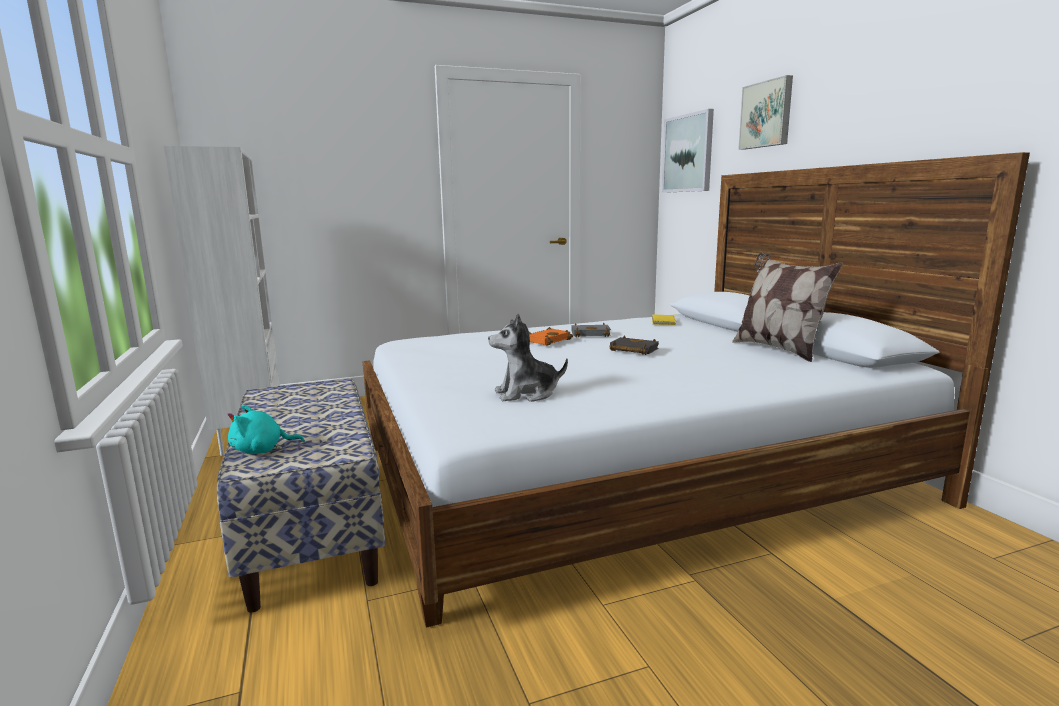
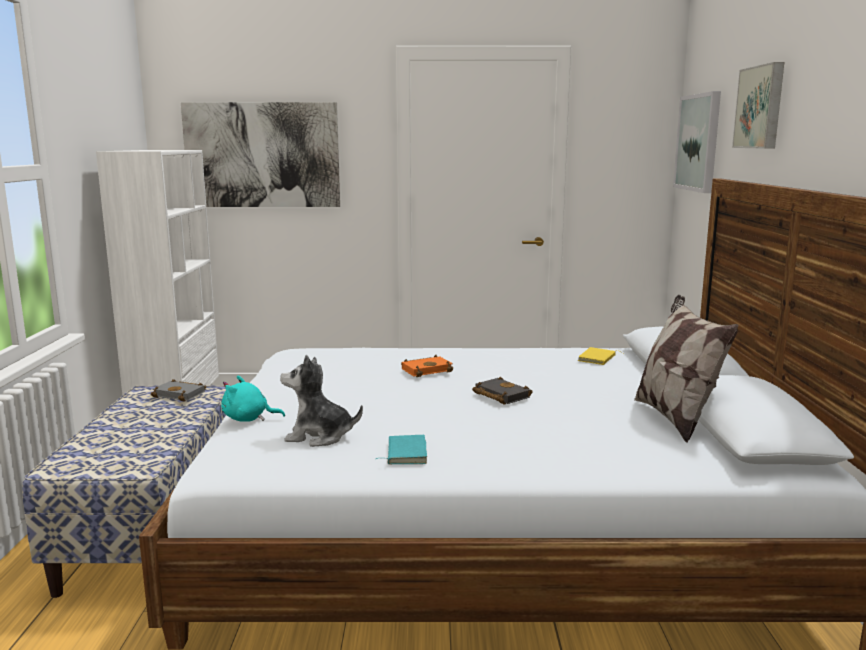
camera: 20 degrees right, 0 degrees up
(262, 450) = (81, 454): turquoise plush toy -> turquoise plush toy (248, 419)
(310, 165) = (262, 155): none -> picture
(591, 334) = (488, 366): grey book -> grey book (181, 394)
(620, 395) = (405, 453): none -> turquoise book

